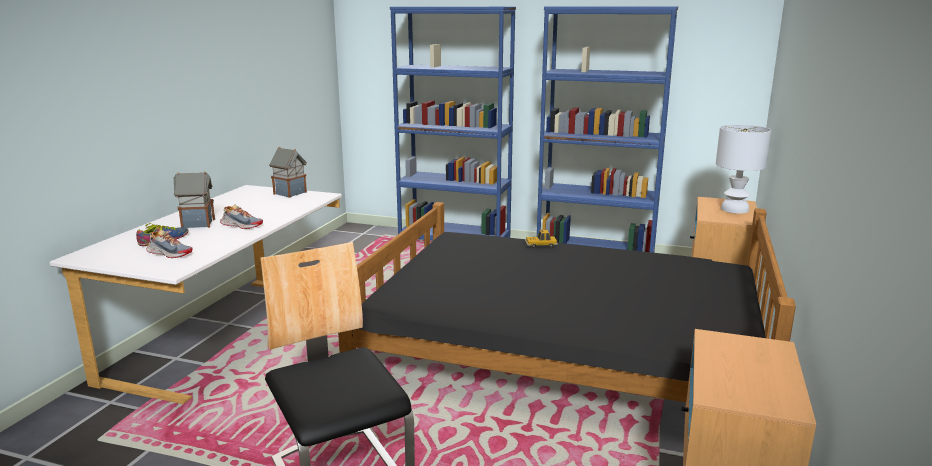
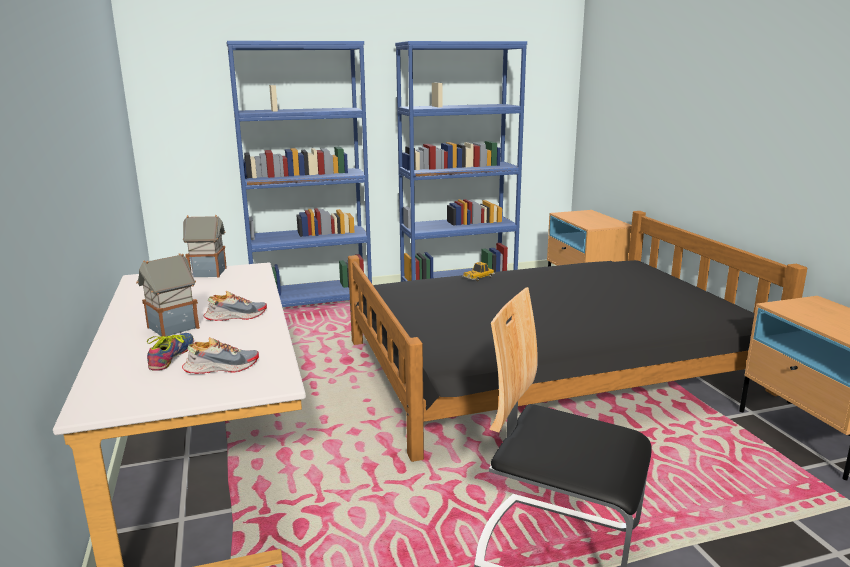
camera: 35 degrees left, 0 degrees up
(734, 210) = (594, 218): white table lamp -> none

